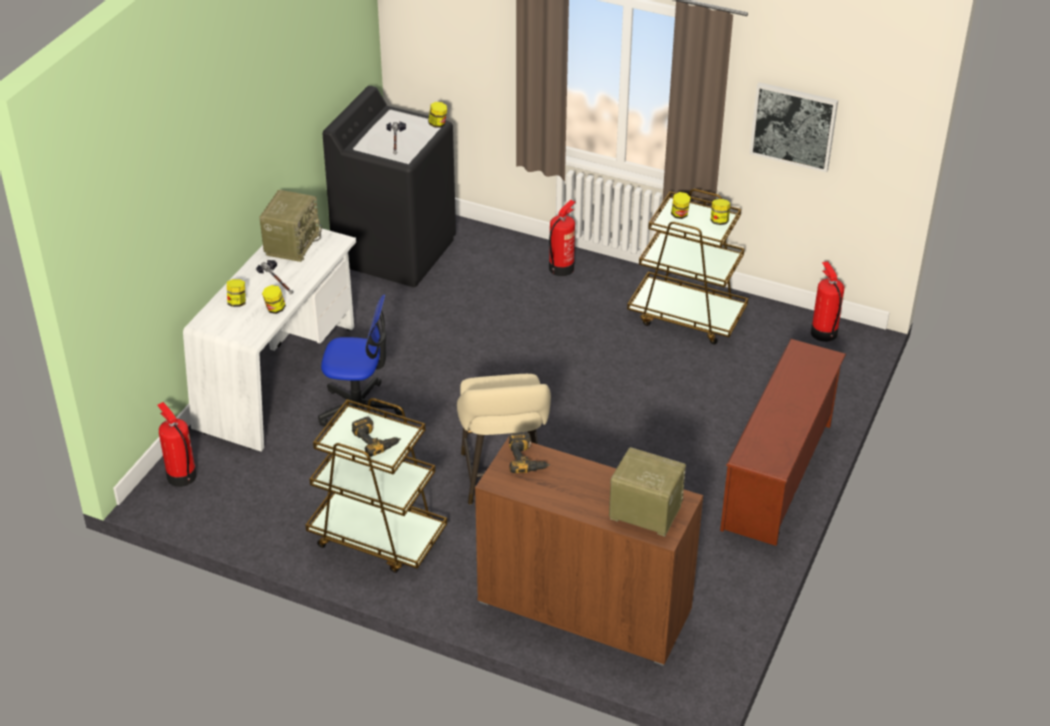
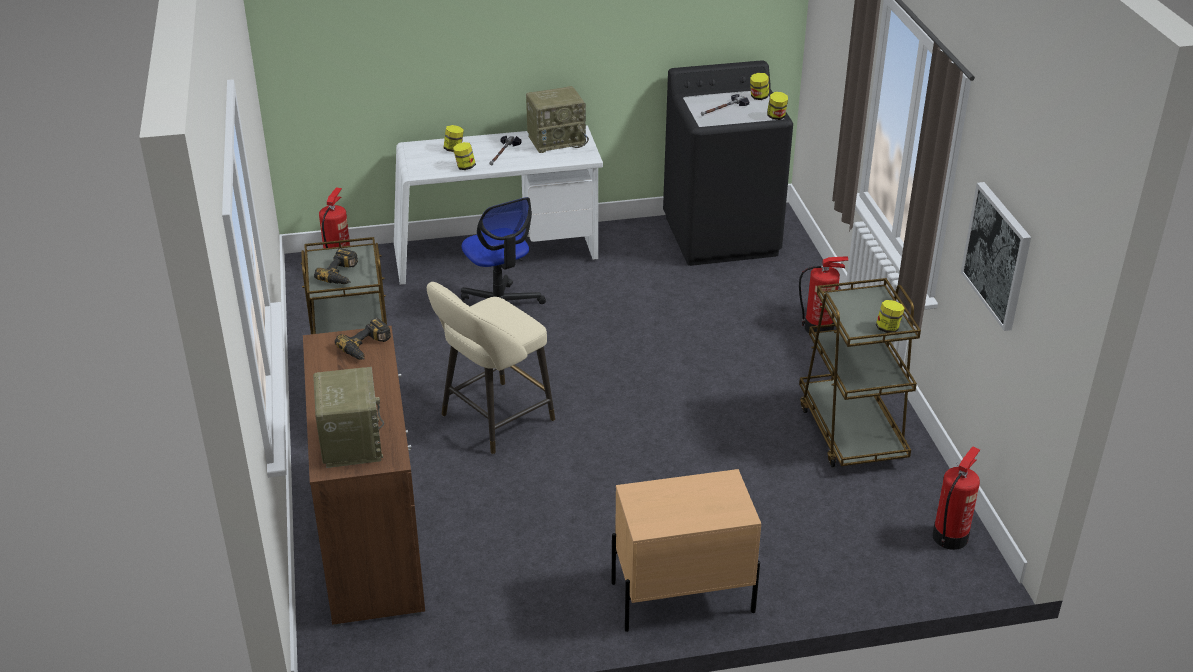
camera: 55 degrees right, 5 degrees down
(679, 215) = (863, 302): jar -> jar (758, 97)
(779, 476) = (681, 597): brown shoe rack -> beige nightstand

